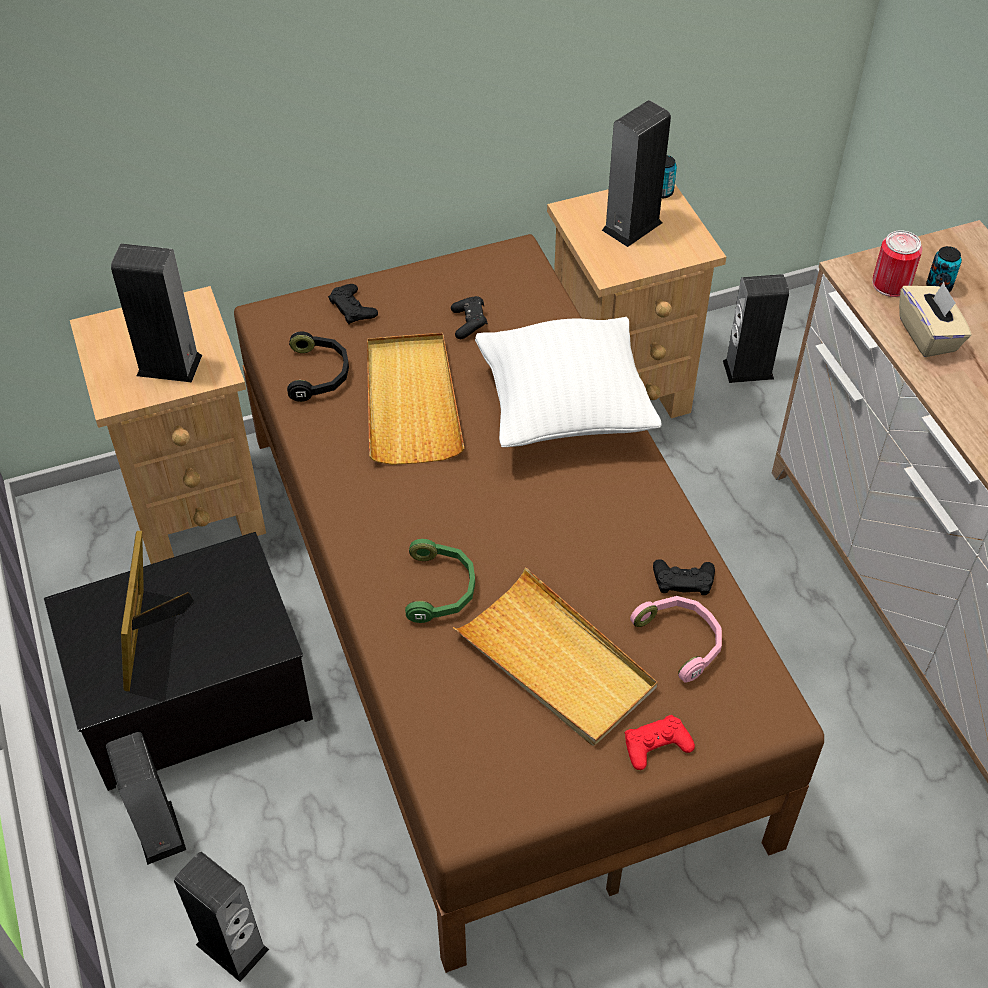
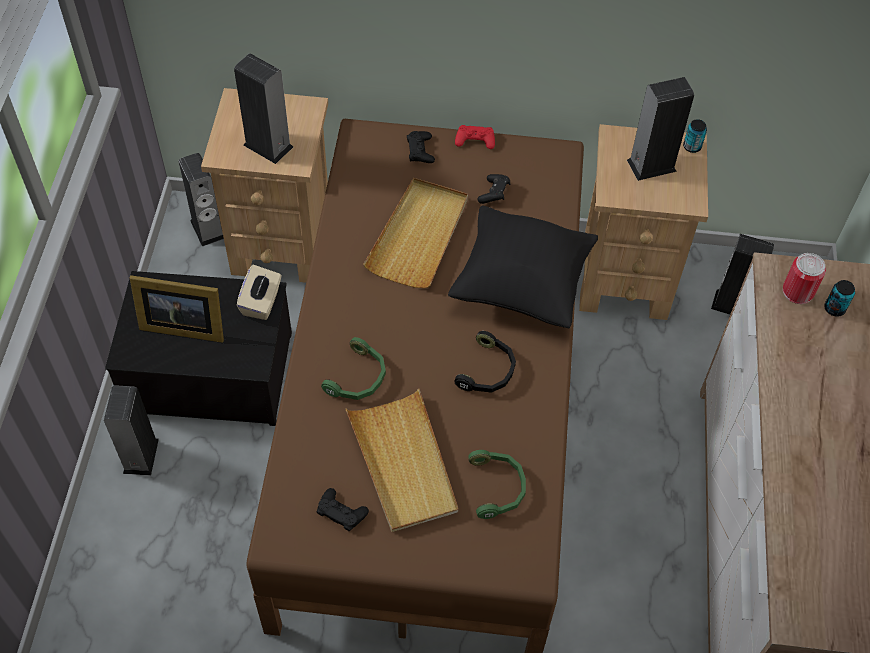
camera: 25 degrees right, 5 degrees up
(150, 635) = (181, 325): picture frame -> picture frame turned 105 degrees counterclockwise
(232, 947) = (144, 551): speaker -> speaker (207, 229)
(319, 374) = (369, 190): black headphones -> black headphones (488, 371)
(564, 410) = (521, 286): white pillow -> black pillow
(656, 745) = (434, 552): red game controller -> red game controller (475, 140)
(682, 640) = (498, 487): pink headphones -> green headphones
(683, 580) = (526, 445): black game controller -> black game controller (341, 512)
(928, 335) = (799, 343): beige tissue box -> beige tissue box (261, 302)

